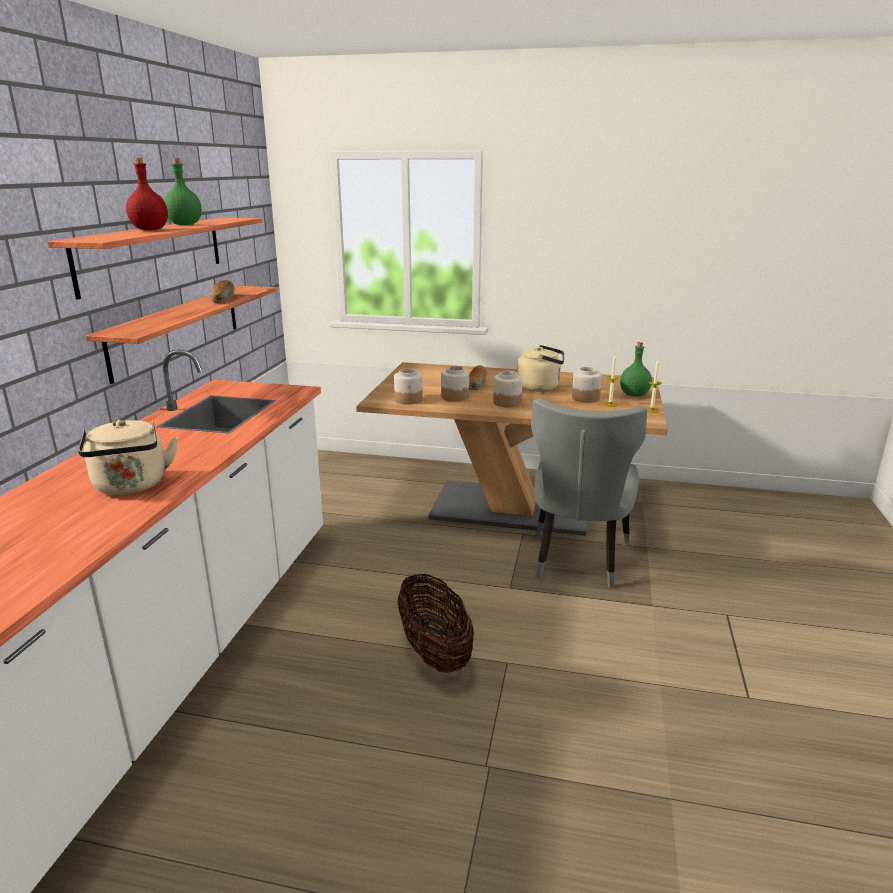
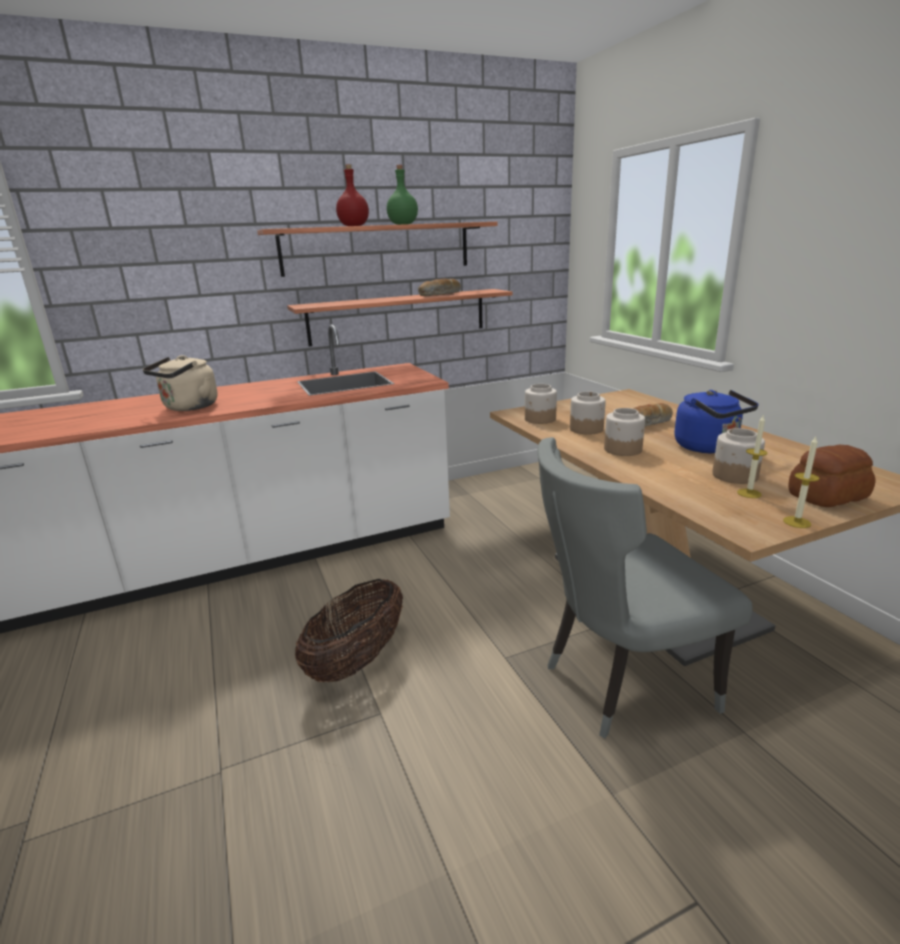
camera: 55 degrees right, 0 degrees up
(541, 387) = (709, 448): beige kettle -> blue kettle
(634, 395) = (826, 496): green bottle -> bread

